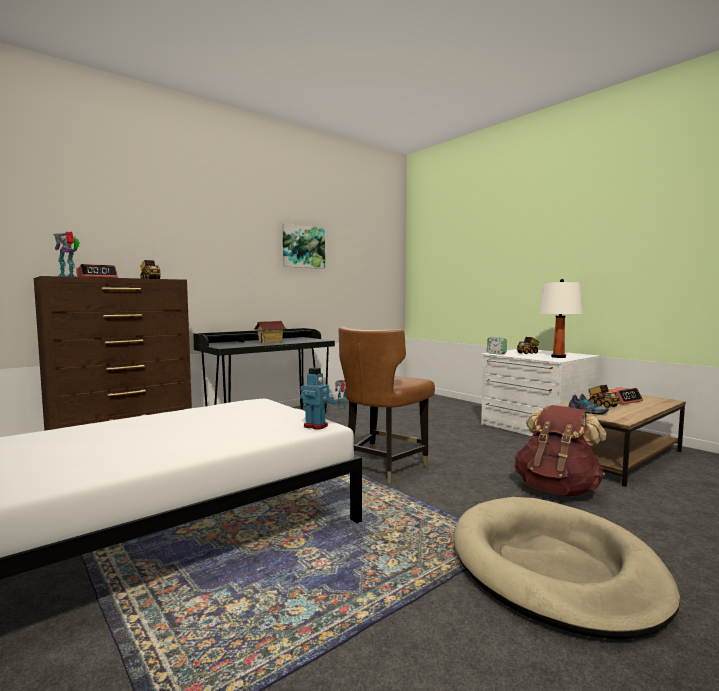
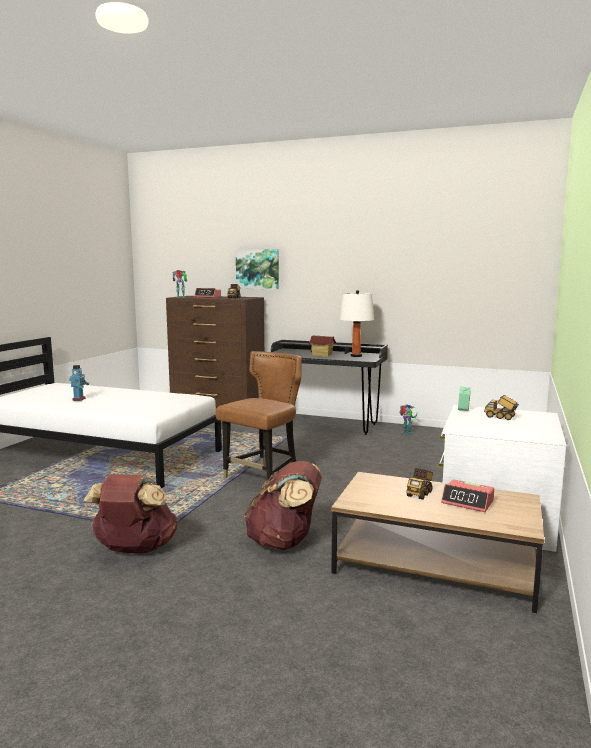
camera: 60 degrees right, 5 degrees up
(303, 247) = (393, 260): picture -> picture (257, 269)
(316, 426) = (144, 416): toy robot -> toy robot (79, 399)
(383, 467) = (263, 477): brown chair -> brown chair turned 120 degrees clockwise
(554, 568) = (134, 549): beige dog bed -> brown backpack
(558, 357) = (491, 429): white table lamp -> white table lamp (356, 356)
(587, 412) = (370, 489): shoe -> none

